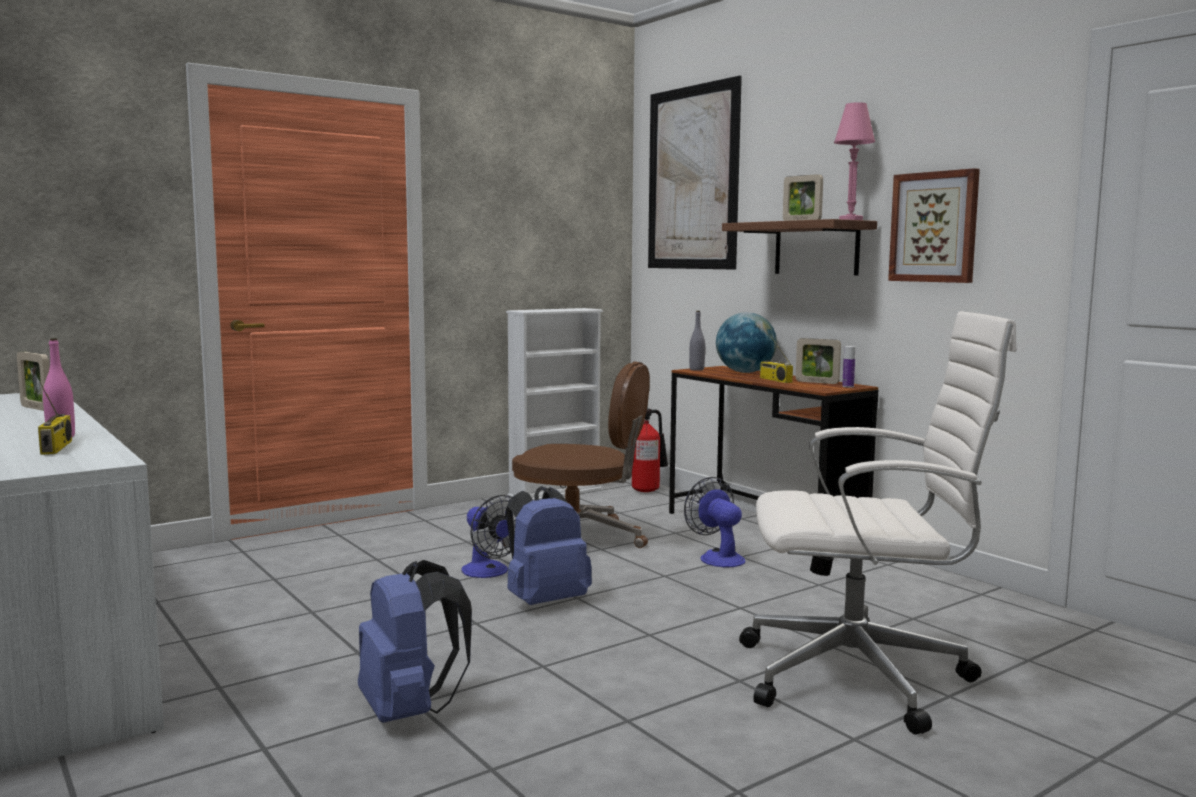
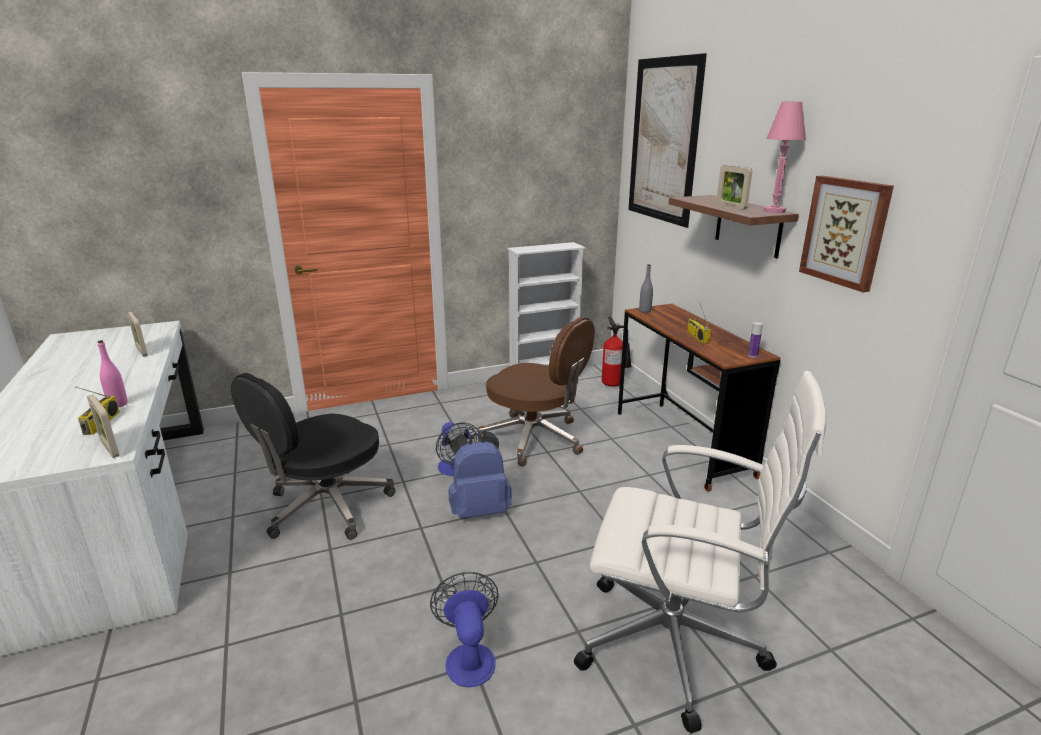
camera: 15 degrees right, 15 degrees up
(325, 618) = (326, 507): none -> black office chair
(410, 711) = (332, 622): blue backpack -> none
(717, 557) = (630, 473): fan -> fan (469, 656)
(745, 372) = (682, 319): globe -> none
(817, 382) = (730, 344): picture frame -> picture frame (110, 448)

